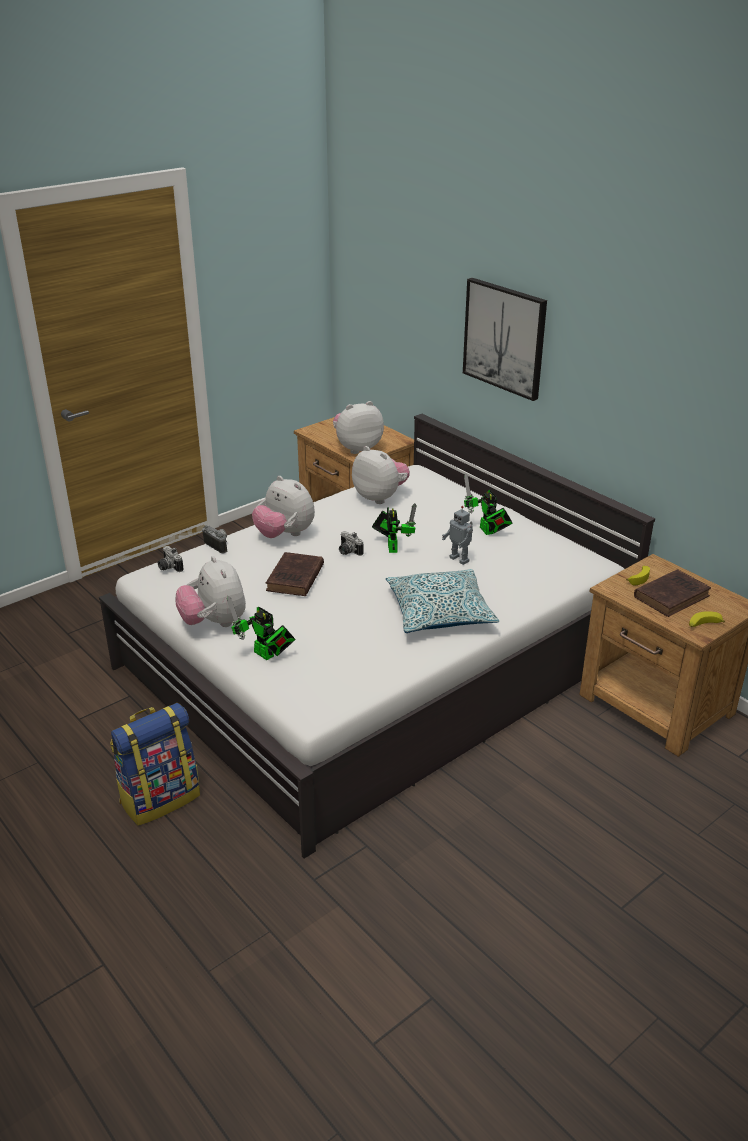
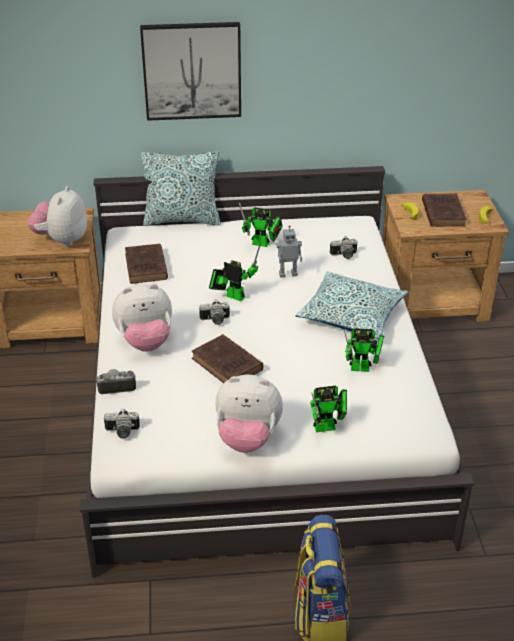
camera: 55 degrees left, 5 degrees up
(368, 645) = (363, 368): none -> toy robot
(380, 497) = (146, 268): plush toy -> brown book
(470, 485) = (182, 219): none -> pillow
(529, 576) = (344, 255): none -> camera

